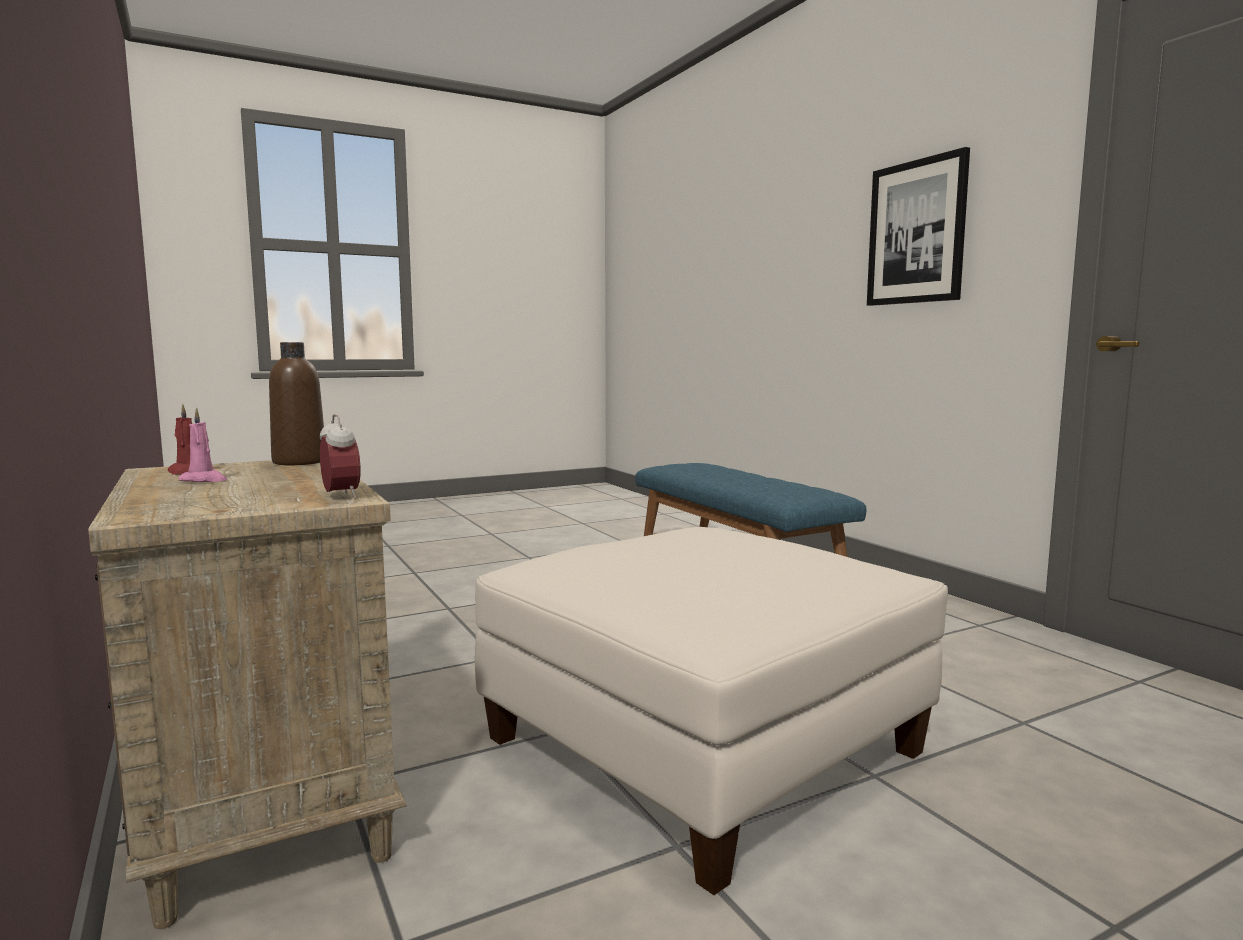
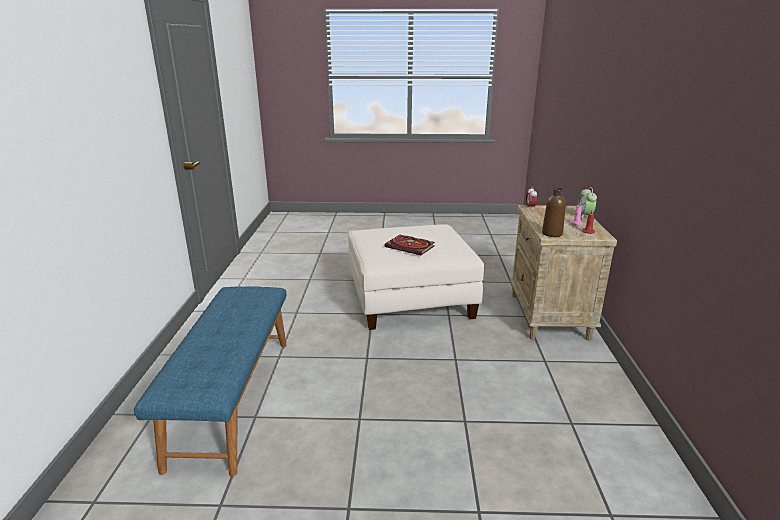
camera: 150 degrees left, 15 degrees up
(141, 496) = (584, 216): none -> alarm clock
(675, 545) = (411, 247): none -> book
(916, 232) = (106, 115): picture -> none

